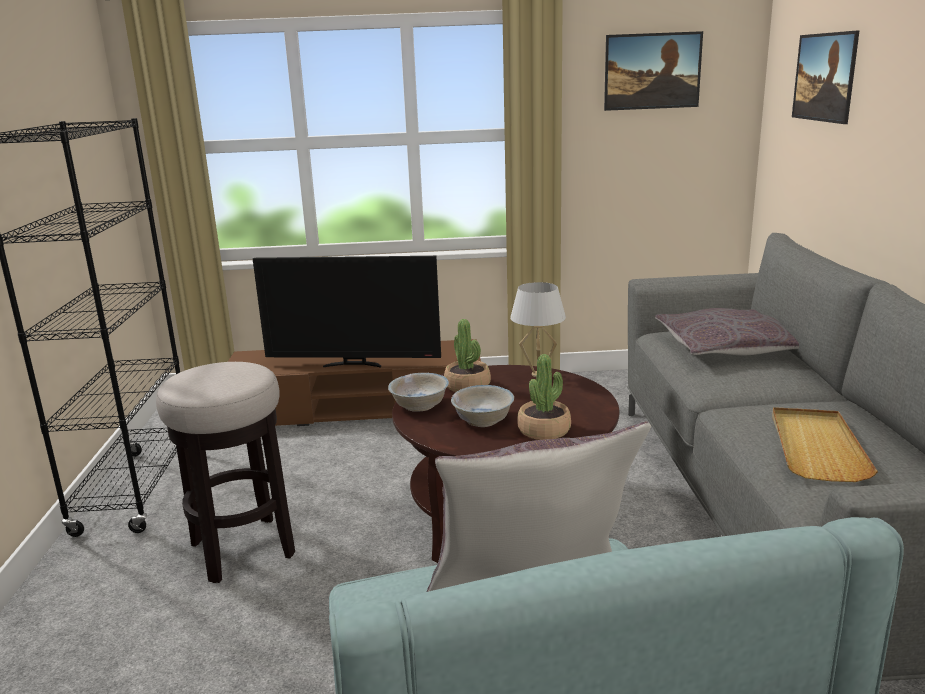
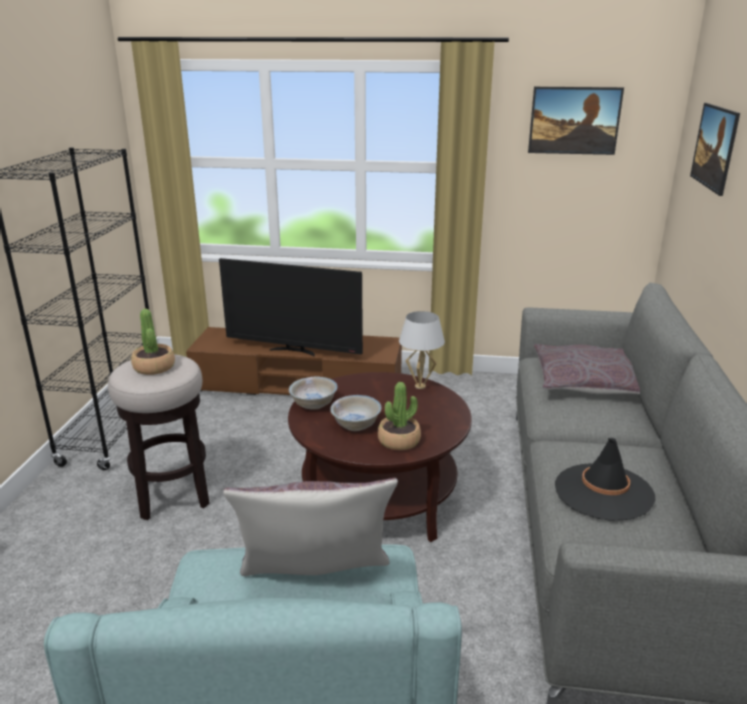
camera: 10 degrees right, 5 degrees up
(467, 386) = (359, 390): potted plant -> potted plant (154, 367)
(816, 447) = (603, 492): beige tray -> black hat

